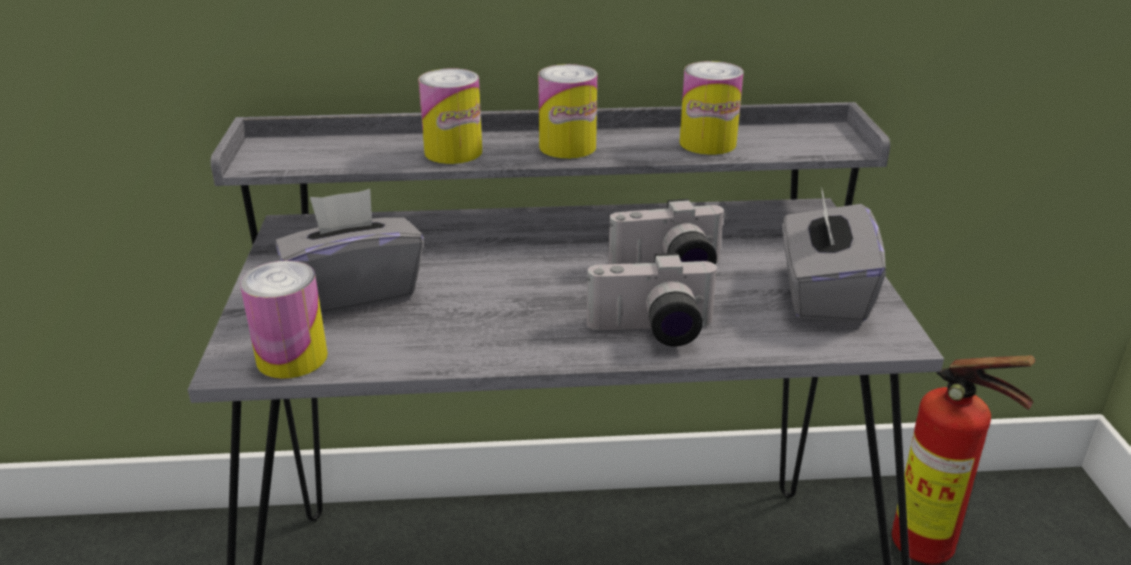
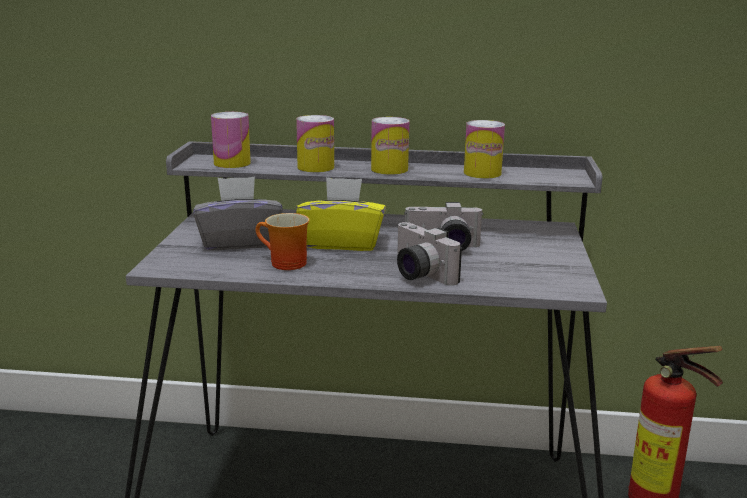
camera: 10 degrees right, 10 degrees down
(292, 358) = (190, 267): can -> can (232, 163)
(440, 332) = (283, 264): none -> mug
(515, 276) = (342, 243): none -> yellow tissue box
(652, 332) = (417, 274): camera -> camera turned 45 degrees clockwise
(822, 294) = (540, 266): grey tissue box -> none

